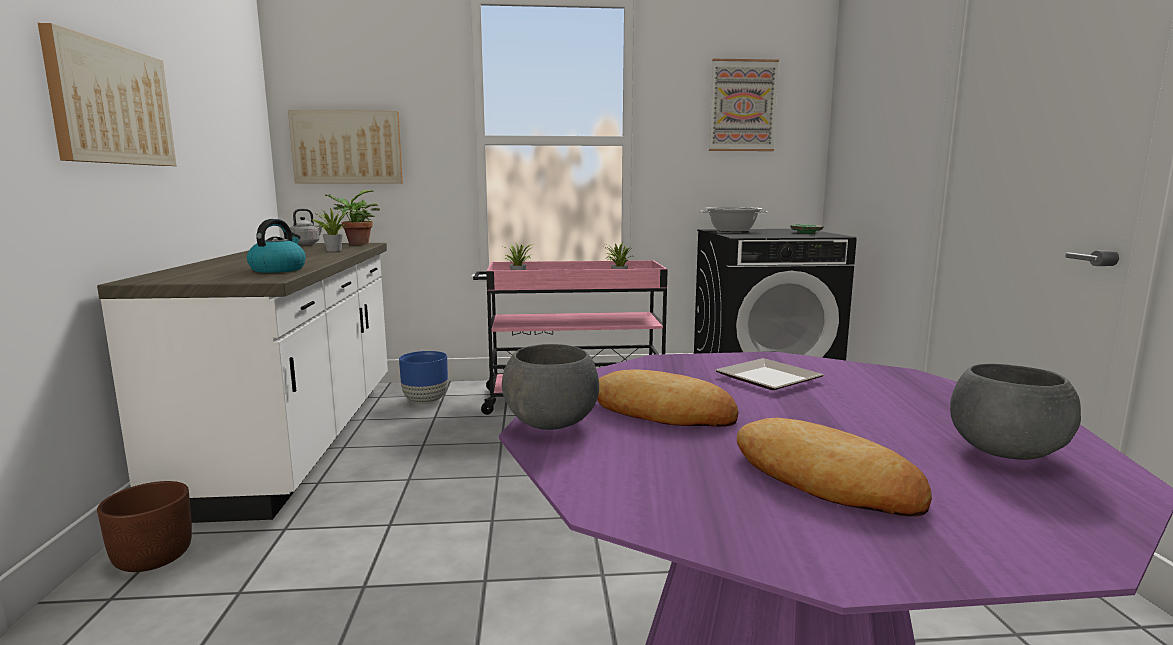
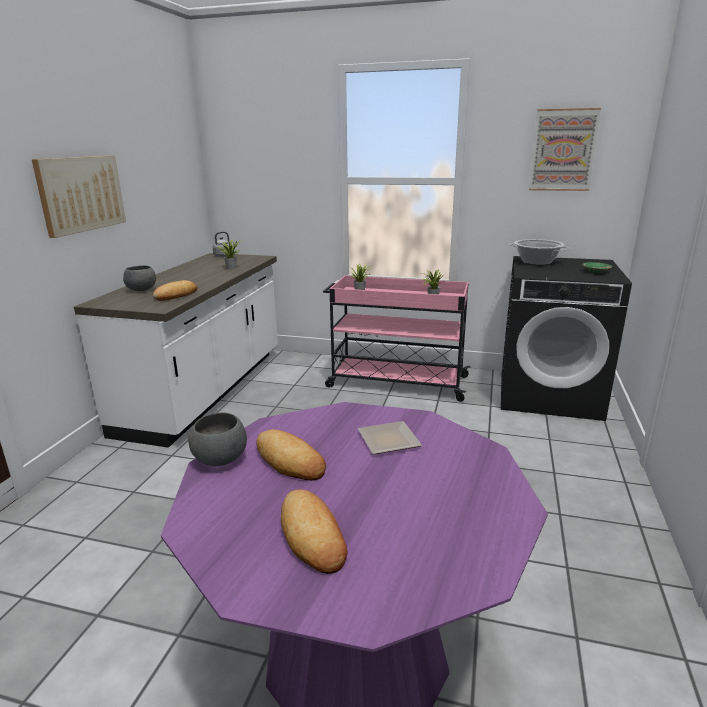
camera: 20 degrees right, 10 degrees up
(153, 557) = (103, 460): brown planter -> none
(278, 269) = (176, 295): kettle -> bread
(347, 147) = (253, 185): picture -> none
(355, 244) = (254, 258): potted plant -> none
(425, 401) = (296, 370): blue planter -> none
(1007, 454) = (448, 540): grey bowl -> grey bowl (142, 290)

